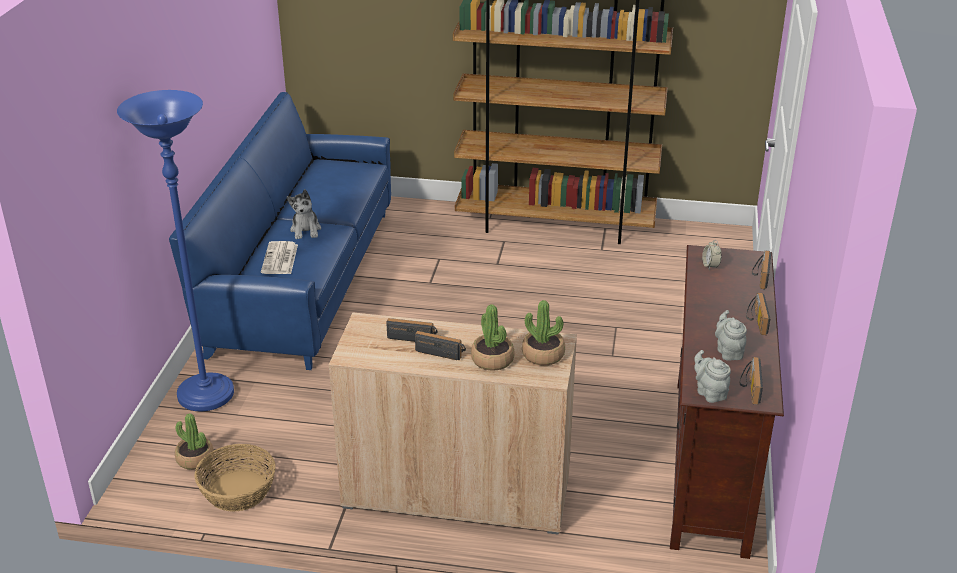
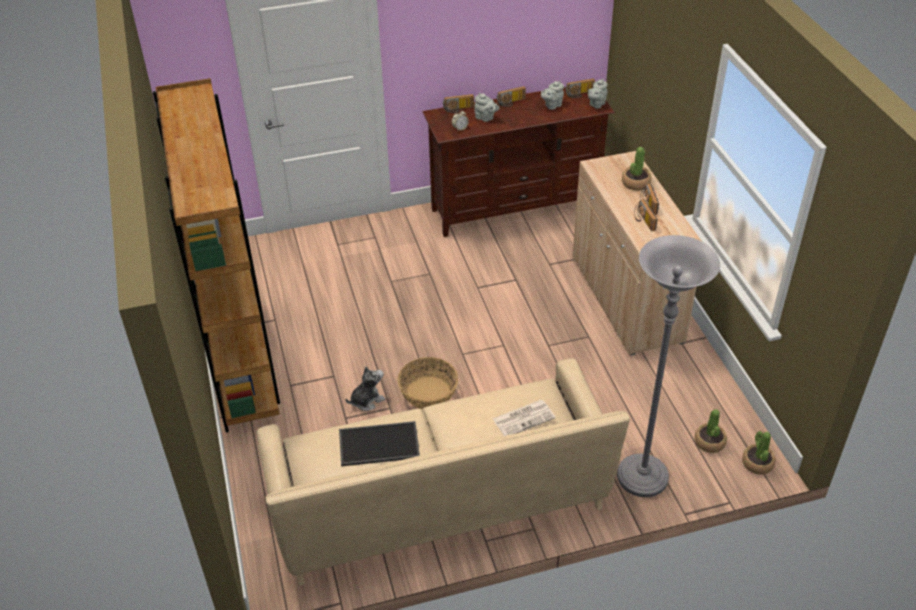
camera: 115 degrees left, 10 degrees up
(206, 395) = (642, 478): blue floor lamp -> grey floor lamp
(238, 490) = (715, 401): basket -> basket (428, 393)
(301, 280) = (439, 502): blue sofa -> beige sofa
(306, 230) = (462, 427): plush toy -> plush toy (367, 400)
(328, 190) = (378, 445): none -> tray
(543, 354) = (612, 166): potted plant -> potted plant (757, 463)
(724, 290) = (485, 118): none -> grey teapot

